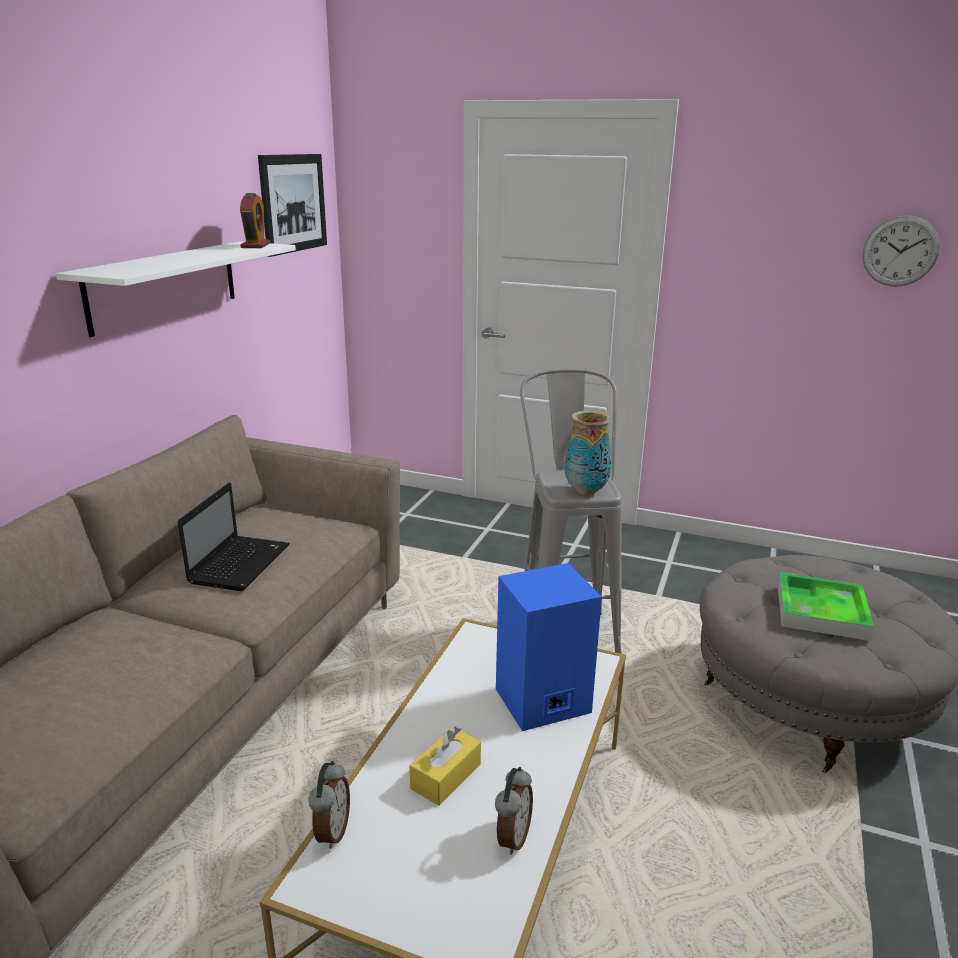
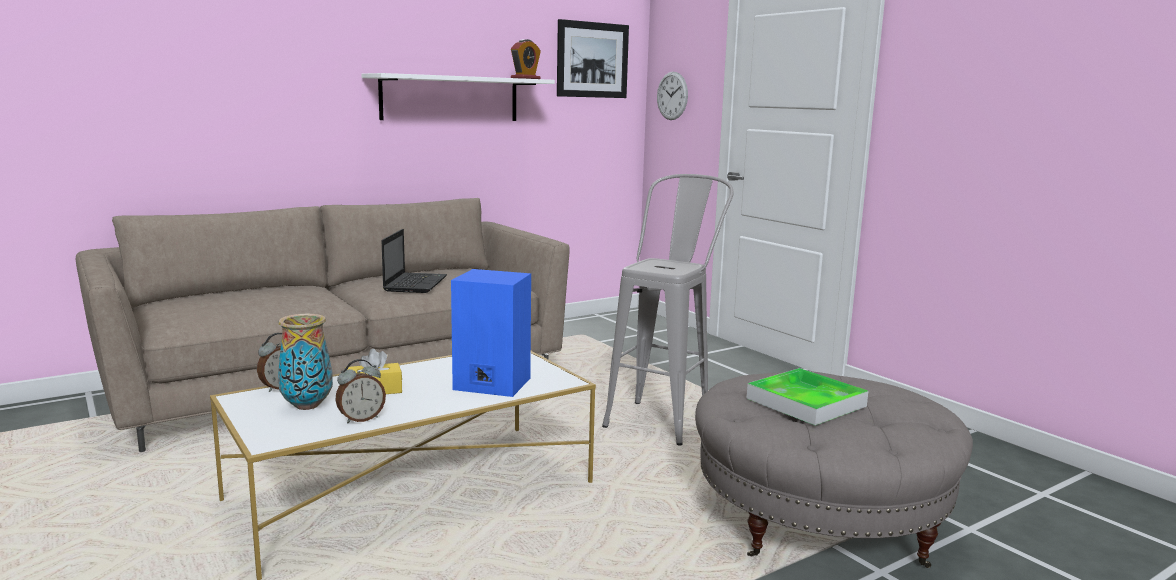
camera: 35 degrees right, 10 degrees down
(240, 563) = (415, 284): laptop -> laptop turned 45 degrees counterclockwise
(586, 491) = (660, 269): vase -> vase (307, 405)
(900, 251) = (1100, 82): wall clock -> wall clock (672, 96)

